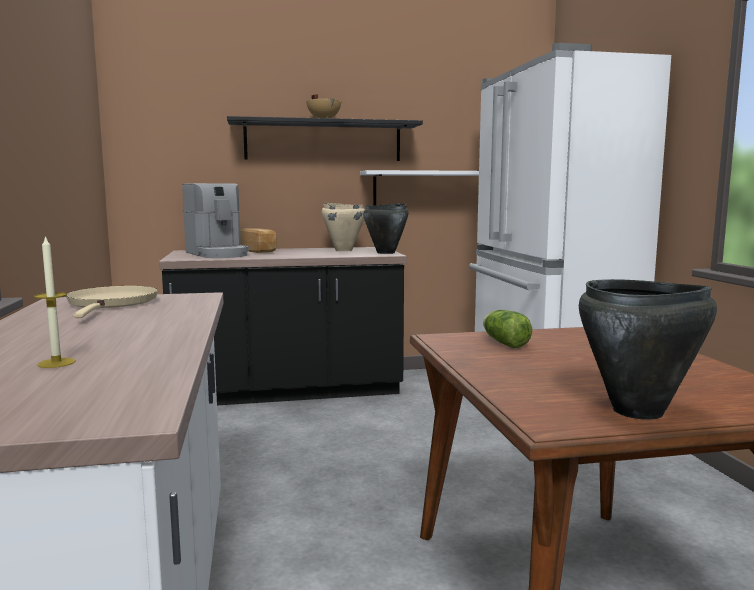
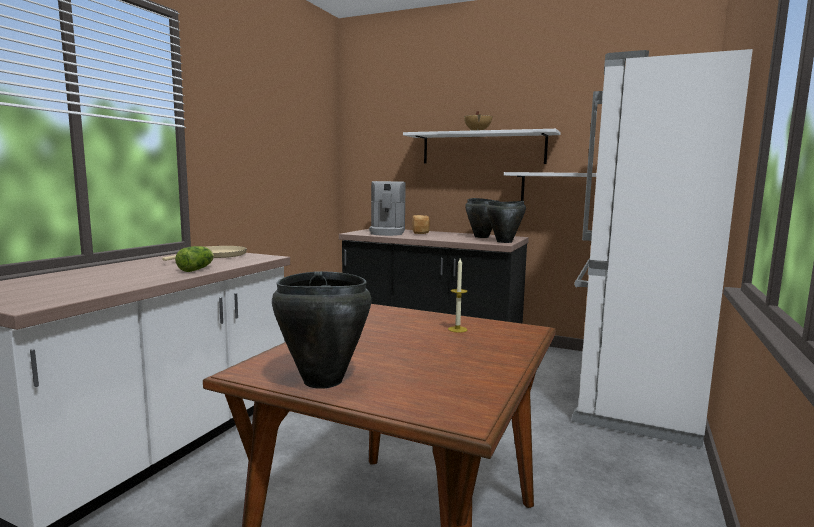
camera: 35 degrees right, 0 degrees up
(56, 363) = (91, 280): candle -> candle (457, 329)
(323, 141) = (483, 148): black shelf -> white shelf
(343, 250) = (481, 237): beige cooking pot -> black cooking pot
(503, 342) = (405, 320): lettuce -> lettuce (198, 269)

